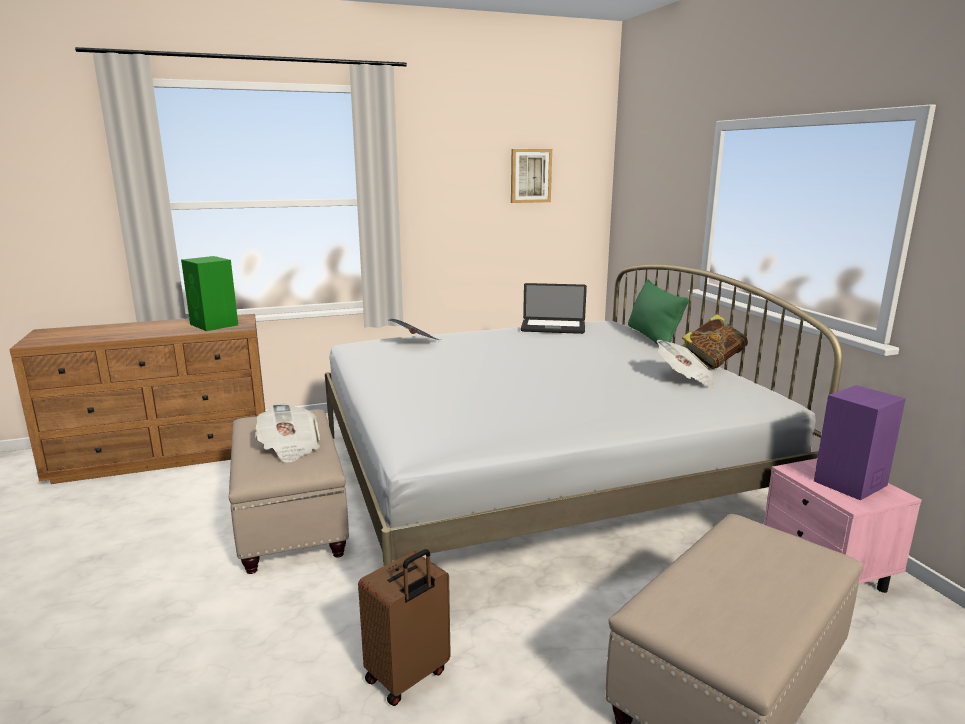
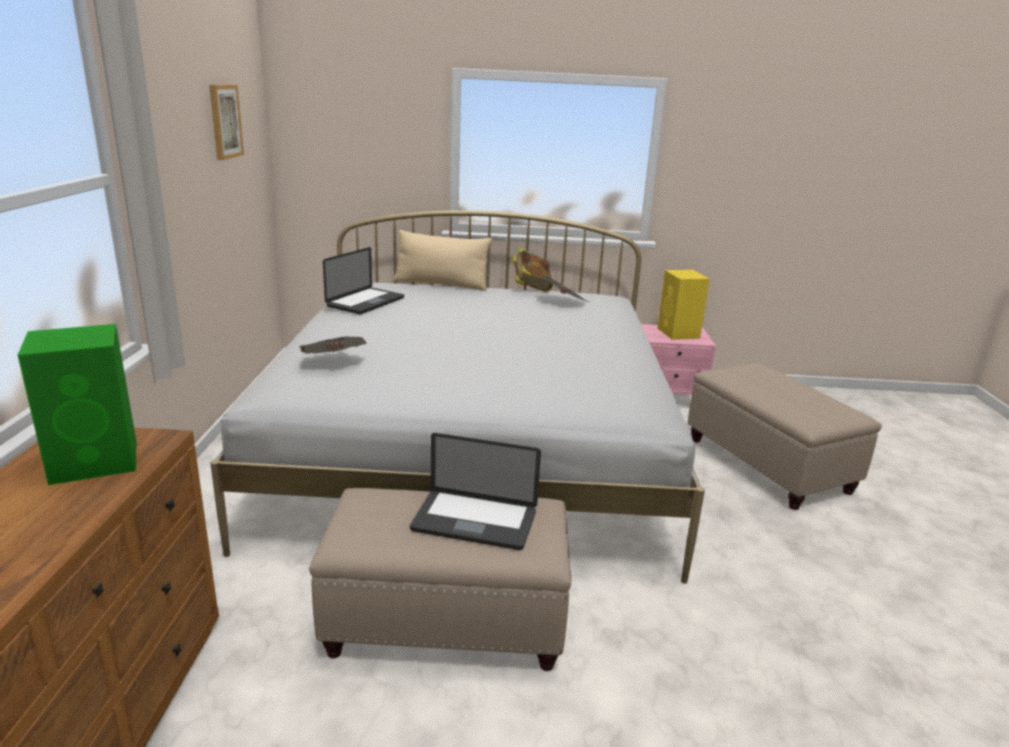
camera: 70 degrees left, 5 degrees up
(289, 448) = (474, 521): newspaper -> laptop
(408, 677) = (743, 583): brown suitcase -> none
(652, 337) = (441, 284): green pillow -> beige pillow
(849, 484) = (678, 333): purple speaker -> yellow speaker

